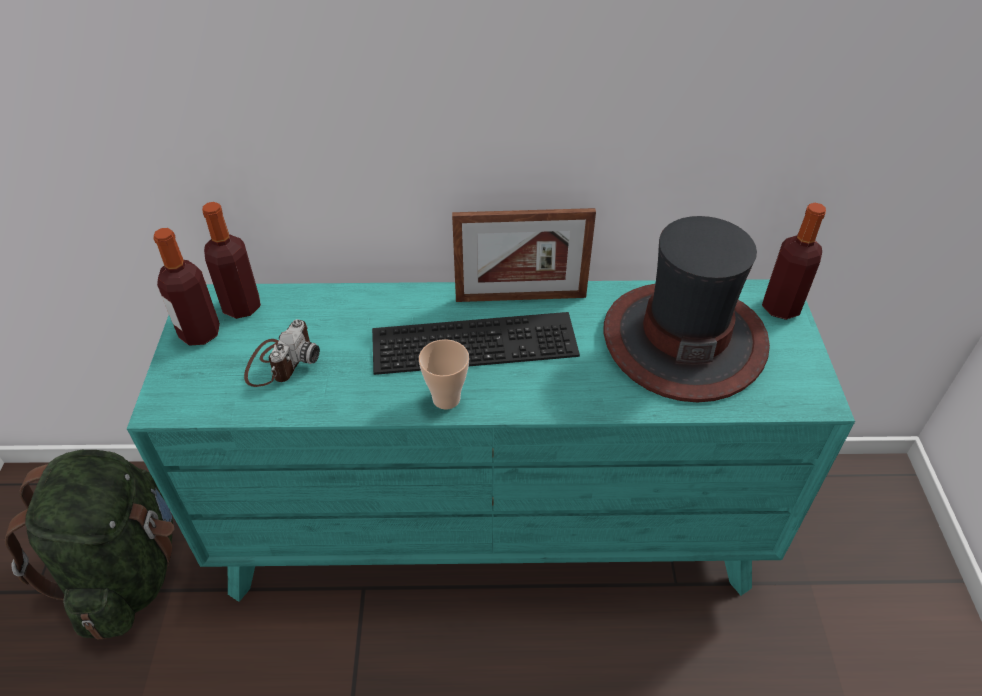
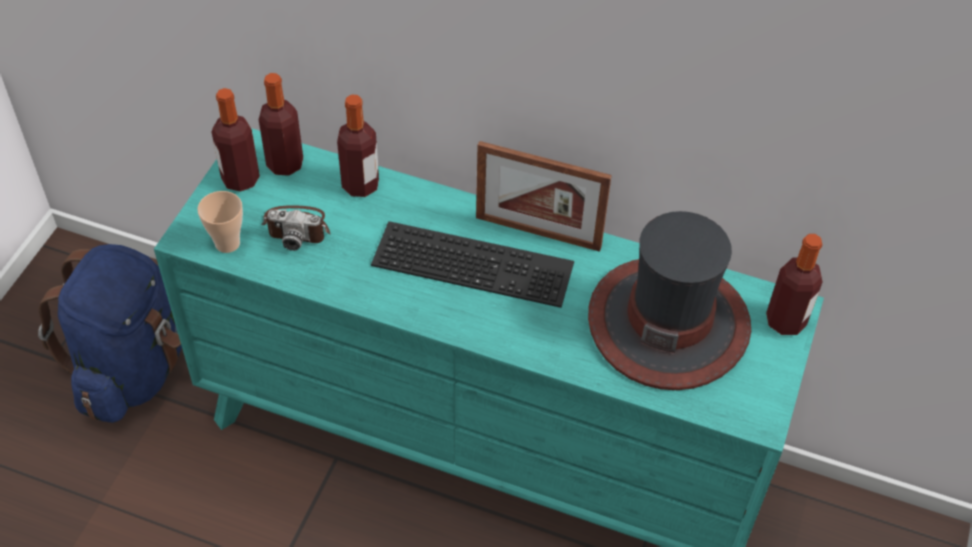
camera: 20 degrees right, 5 degrees up
(127, 571) = (134, 367): green backpack -> blue backpack
(280, 361) = (297, 227): camera -> camera turned 60 degrees clockwise
(328, 304) = (360, 185): none -> bottle
(446, 399) = (423, 308): cup -> cup (227, 243)

